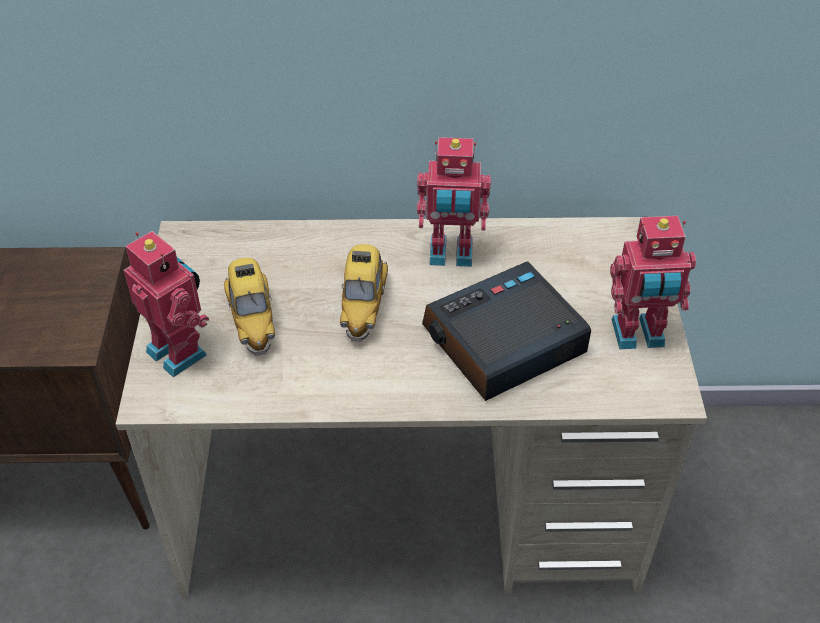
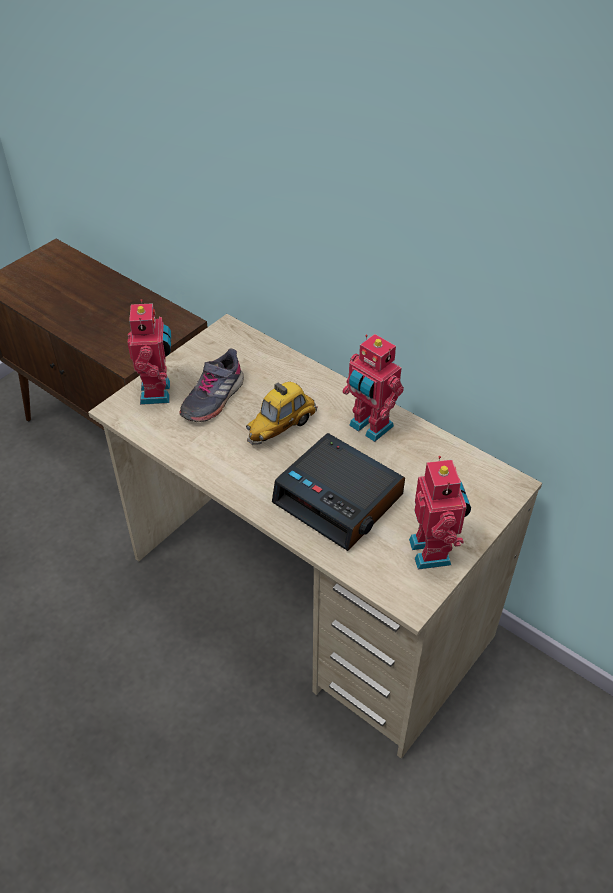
camera: 40 degrees right, 0 degrees up
(252, 321) = (212, 398): toy car -> grey shoe
(503, 343) = (339, 499): alarm clock -> alarm clock turned 150 degrees counterclockwise
(638, 336) = (433, 551): toy robot -> toy robot turned 135 degrees counterclockwise

